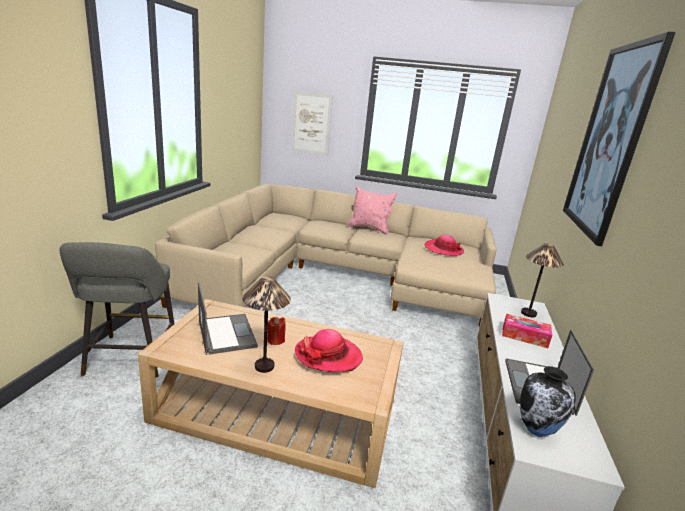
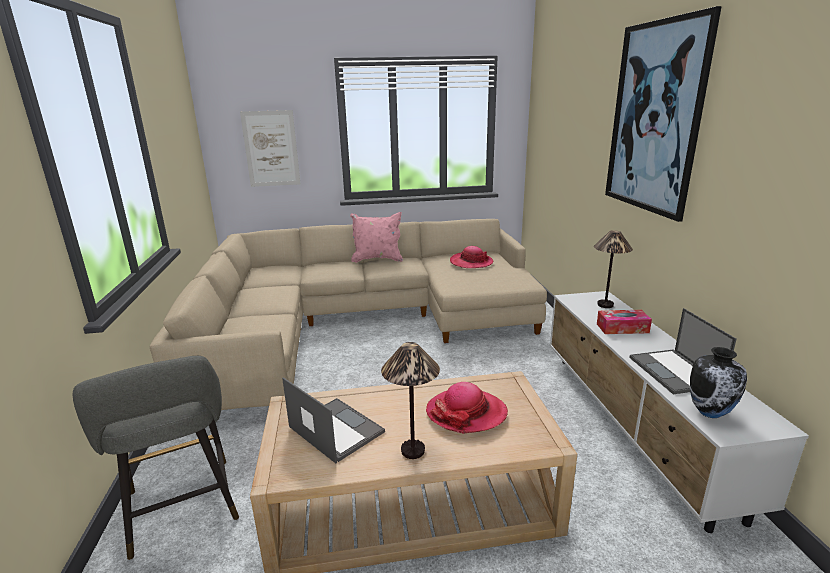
camera: 20 degrees left, 0 degrees up
(276, 340) = (397, 416): red candle -> none

